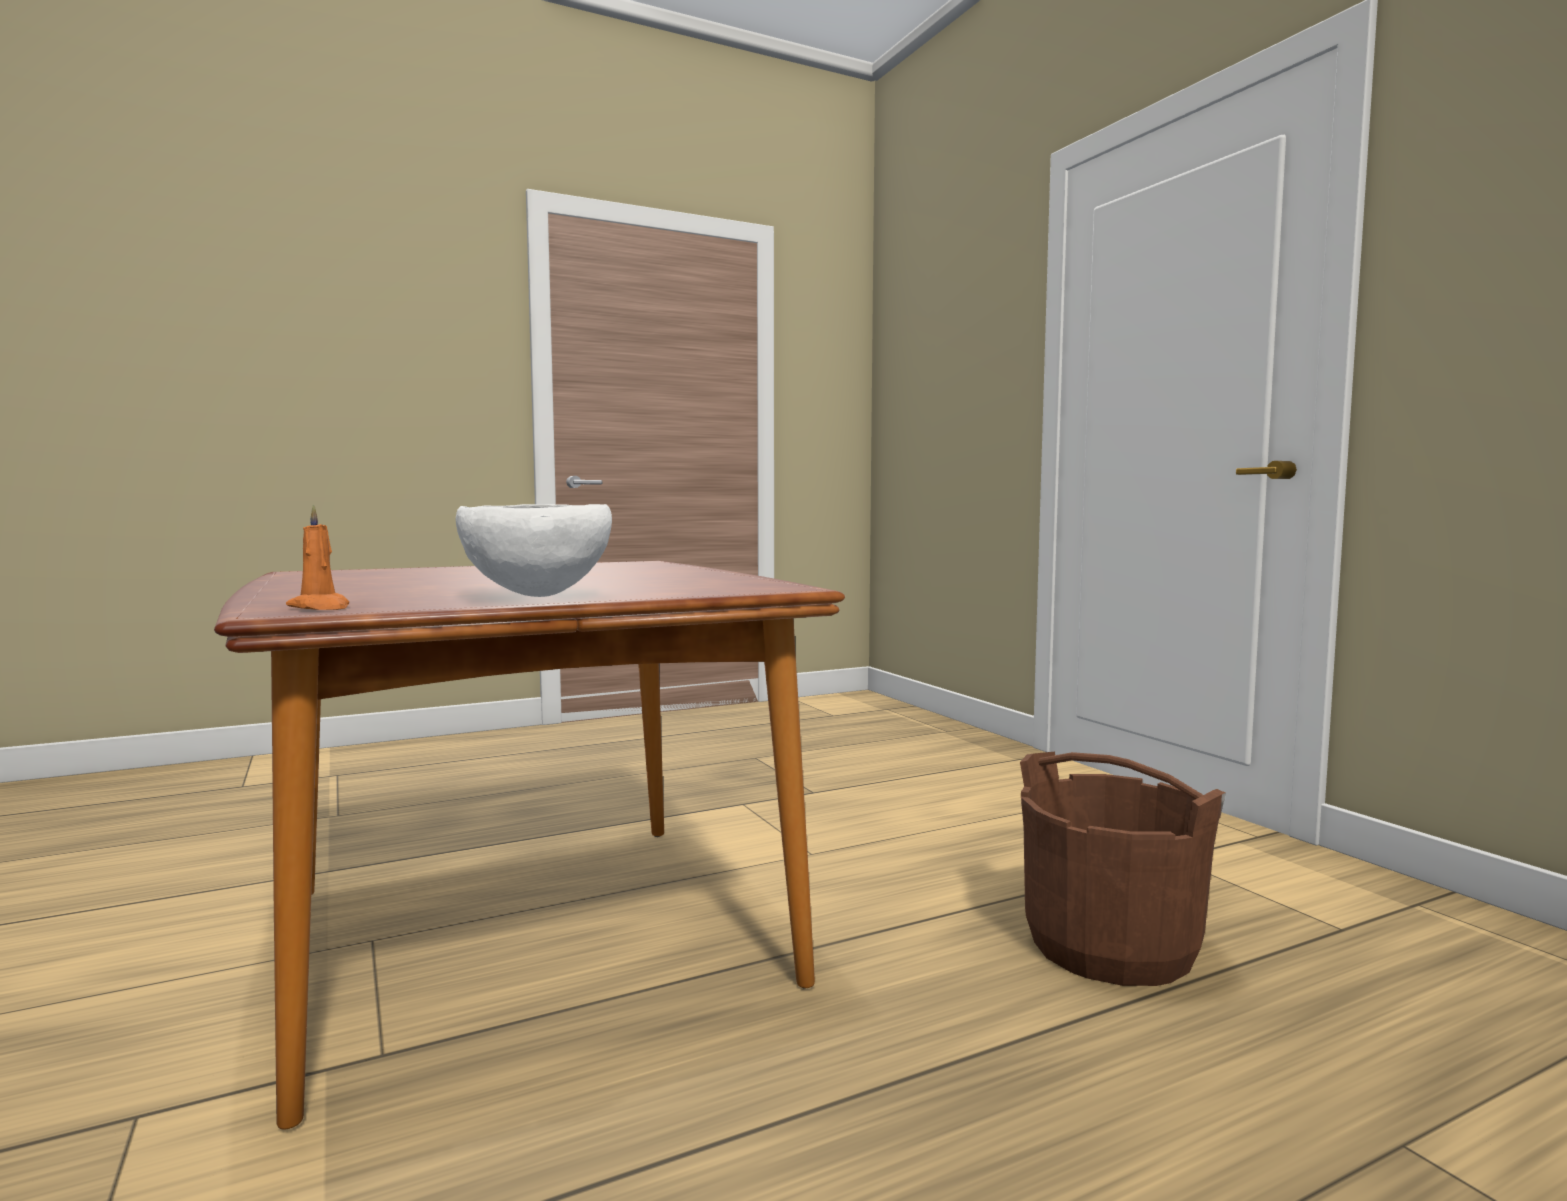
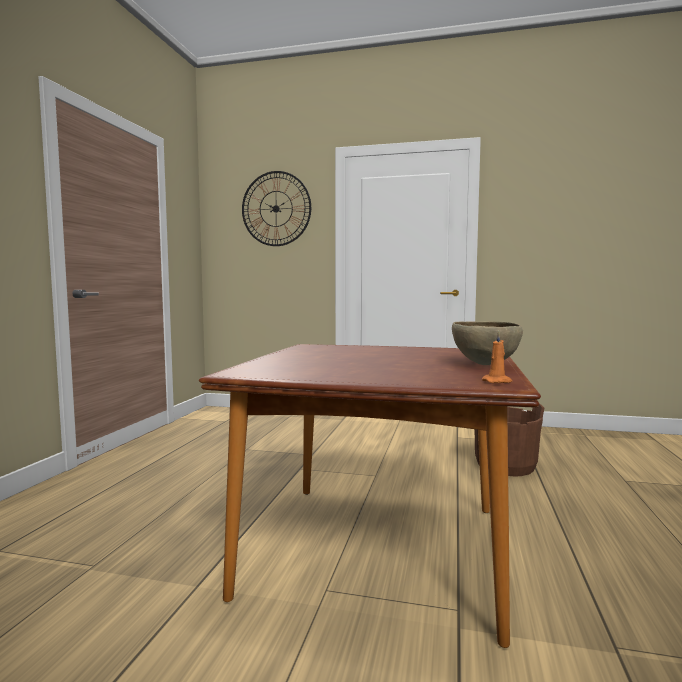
camera: 50 degrees left, 0 degrees up
(537, 596) = (484, 365): white bowl -> brown bowl
(960, 313) = (276, 209): none -> wall clock

